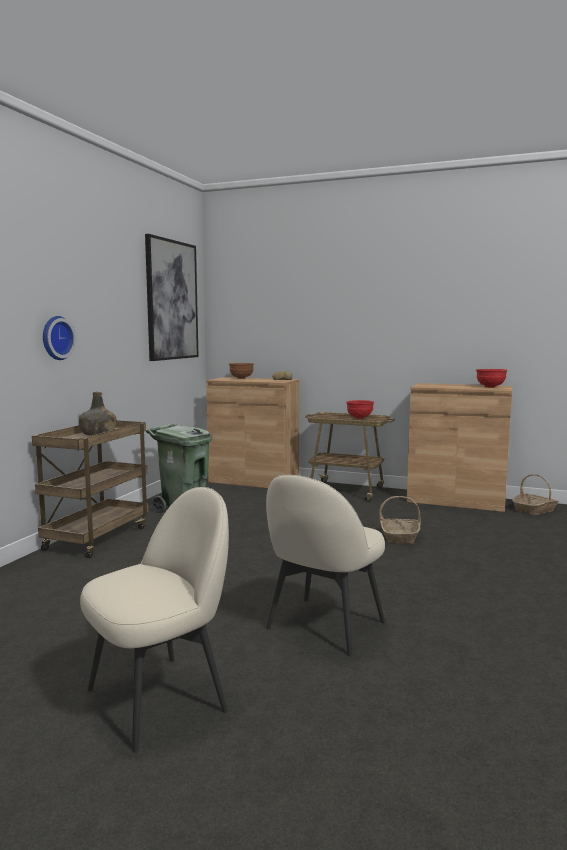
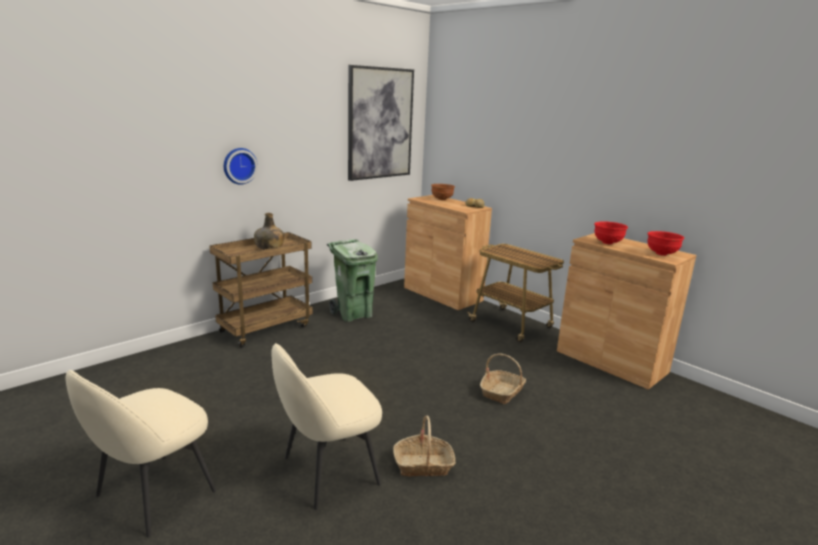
camera: 25 degrees right, 10 degrees up
(160, 698) = (153, 495): beige chair -> beige chair turned 135 degrees clockwise
(359, 418) = (528, 258): red bowl -> red bowl (607, 243)
(534, 510) = (686, 396): basket -> basket (423, 465)

